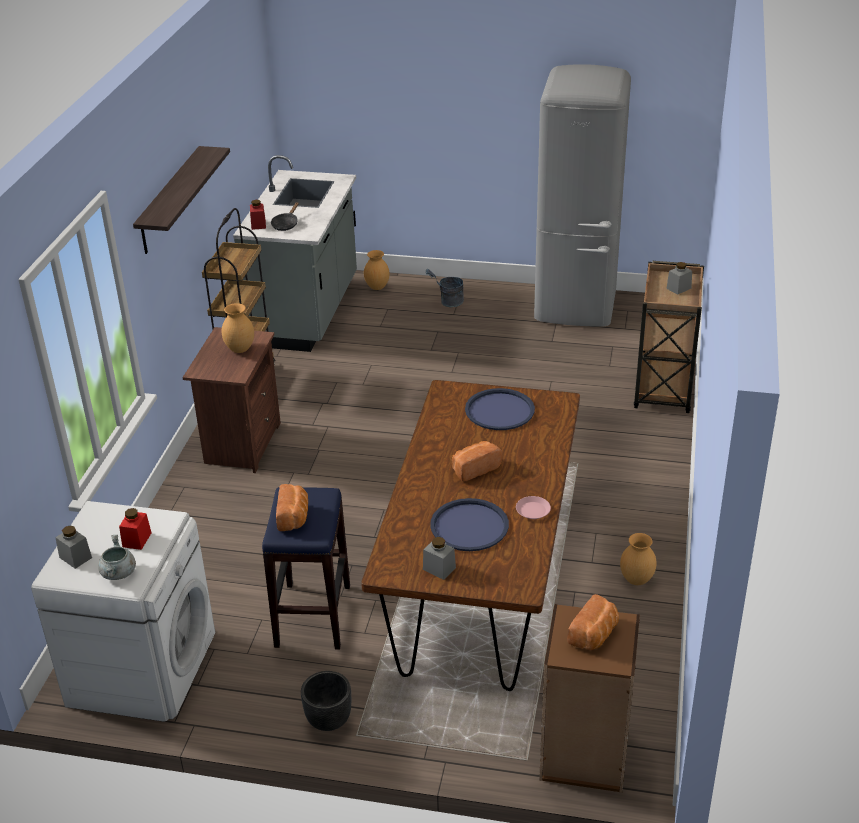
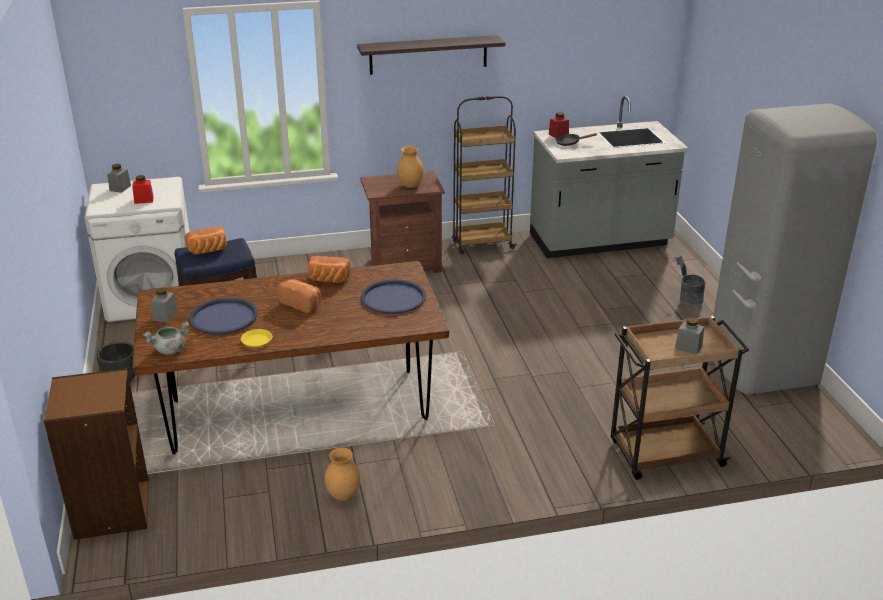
camera: 65 degrees right, 5 degrees down
(119, 573) = (108, 203): grey cooking pot -> grey cooking pot (170, 350)
(377, 287) = (673, 260): brown vase -> none
(532, 510) = (256, 340): pink plate -> yellow plate
(594, 635) = (91, 394): bread -> bread (328, 280)

